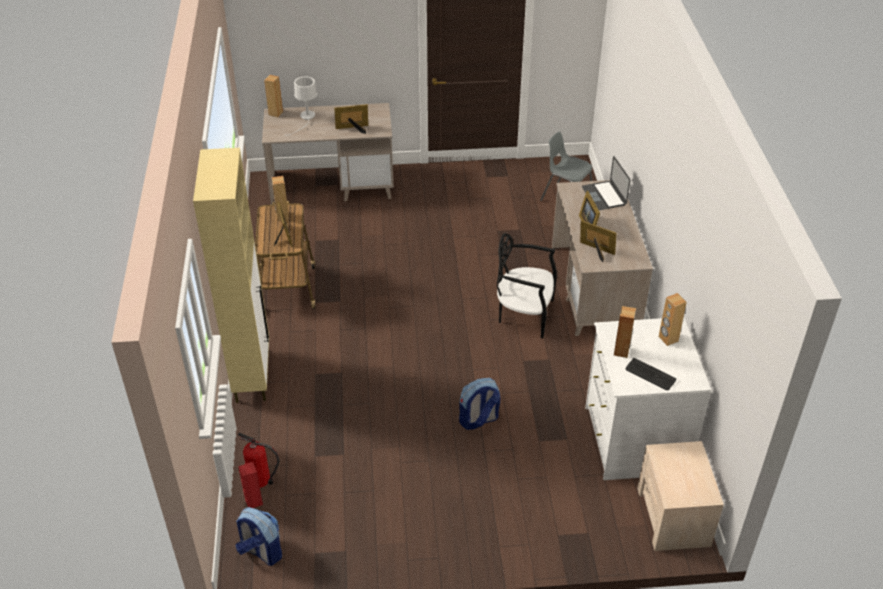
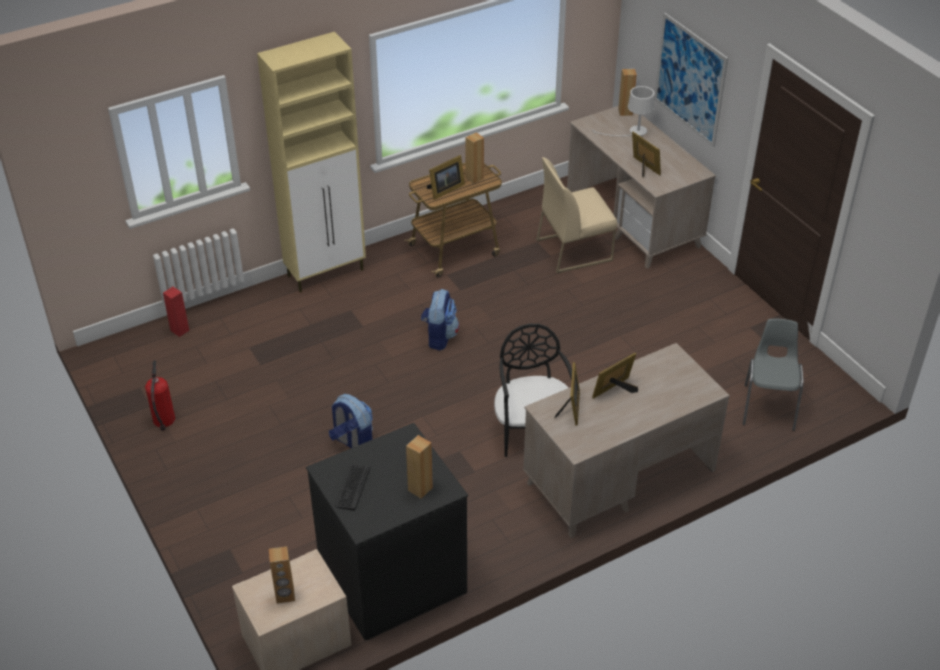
camera: 65 degrees right, 0 degrees up
(261, 479) = (206, 325): fire extinguisher -> fire extinguisher (164, 421)
(261, 551) = (129, 355): backpack -> backpack (439, 337)
(336, 47) = (690, 79): none -> picture
(341, 225) = (574, 249): none -> beige chair
(604, 196) = (682, 388): laptop -> none
(621, 351) = (378, 455): brown speaker -> brown speaker (285, 595)
(633, 440) = (391, 577): white dresser -> black dresser

